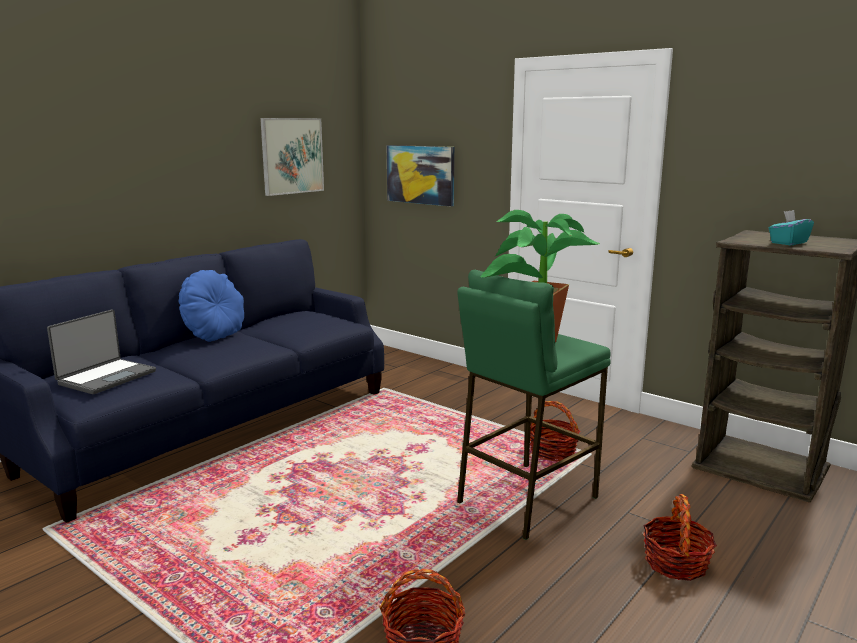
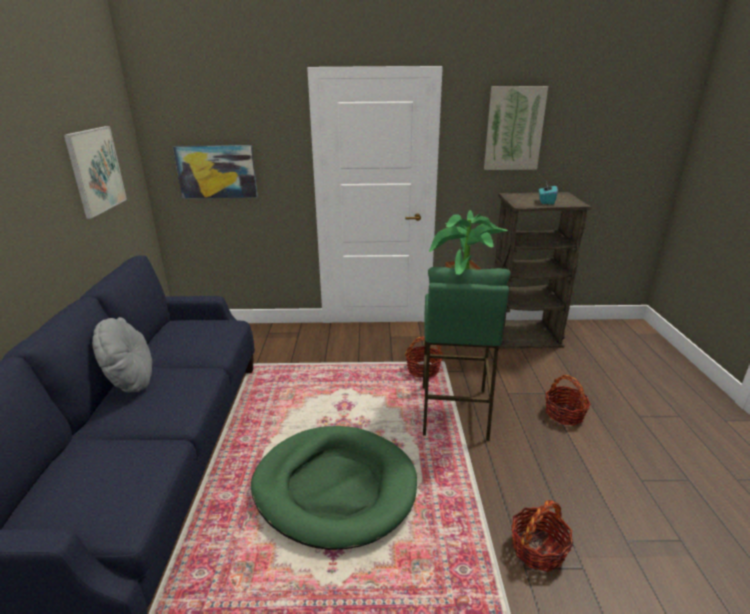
camera: 40 degrees left, 10 degrees up
(106, 377) = (98, 483): laptop -> none
(215, 337) = (132, 383): blue pillow -> grey pillow
(314, 501) = (334, 488): none -> green dog bed
(777, 134) = (514, 128): none -> picture

